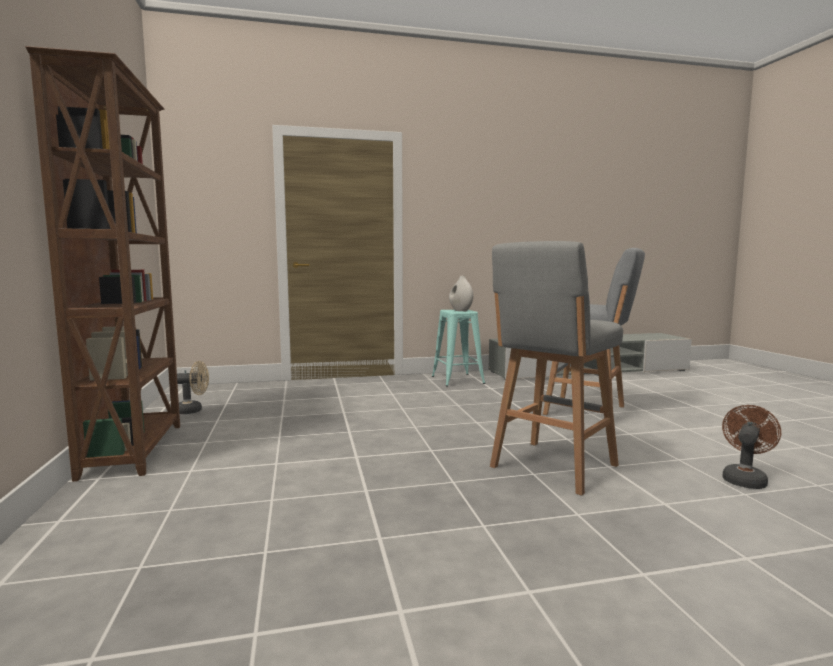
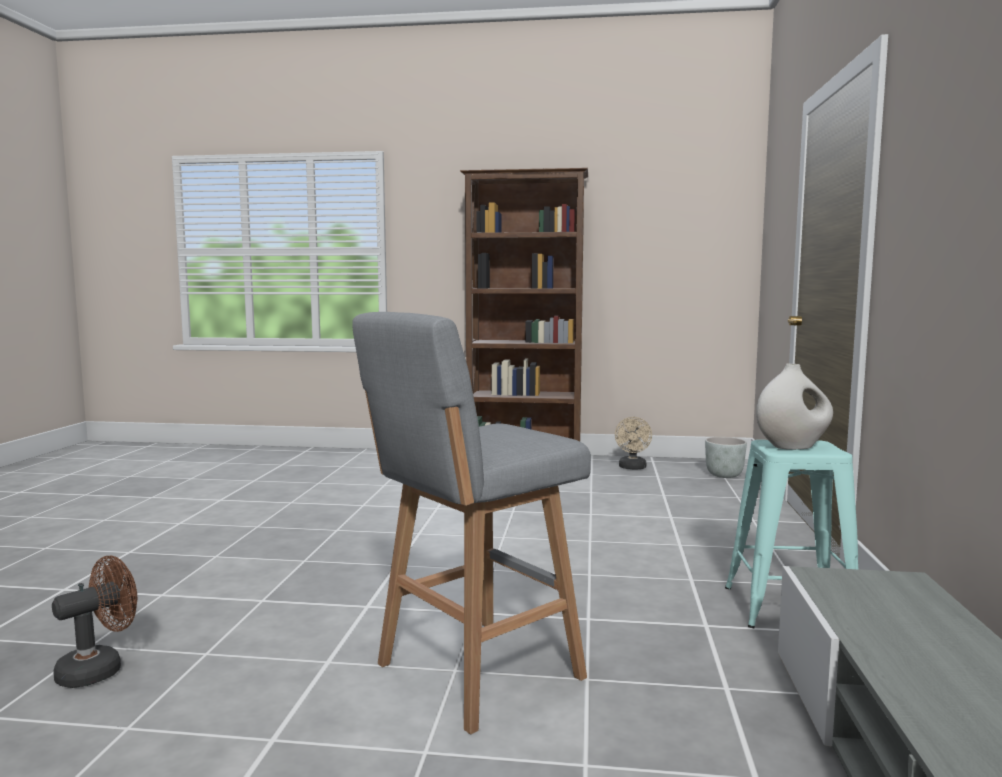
camera: 110 degrees right, 0 degrees up
(224, 390) = (724, 475): none -> grey planter
(551, 467) = (304, 572): grey stool -> none
(744, 479) = (99, 669): brown fan -> brown fan turned 105 degrees counterclockwise

